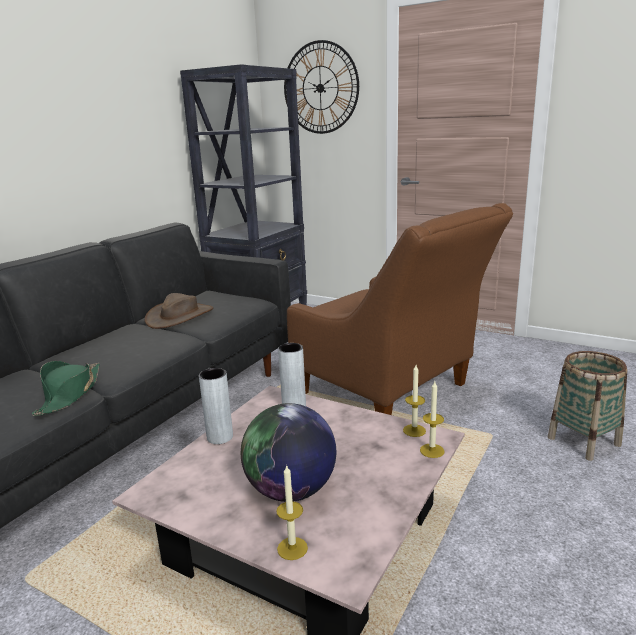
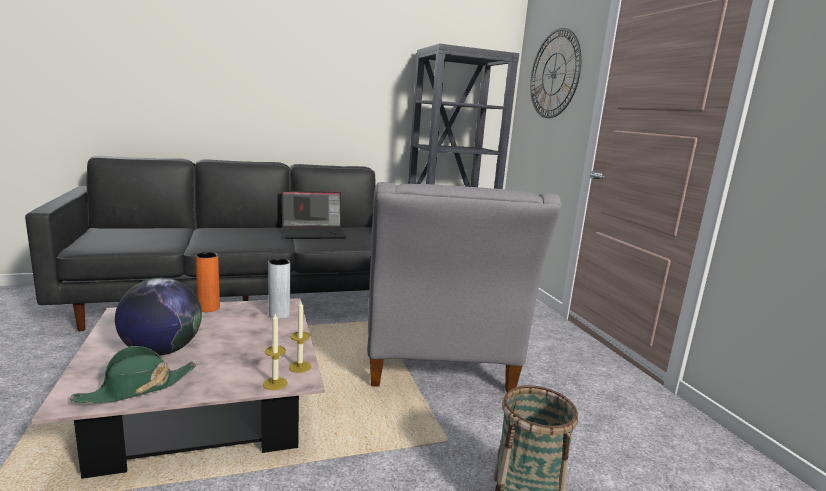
camera: 40 degrees right, 5 degrees down
(70, 394) = (167, 244): green hat -> green hat (137, 388)
(180, 316) = (314, 233): brown hat -> laptop
(220, 437) = (208, 308): grey vase -> orange vase
(292, 548) = (90, 374): candle -> none
(392, 393) = (439, 366): brown armchair -> grey armchair

